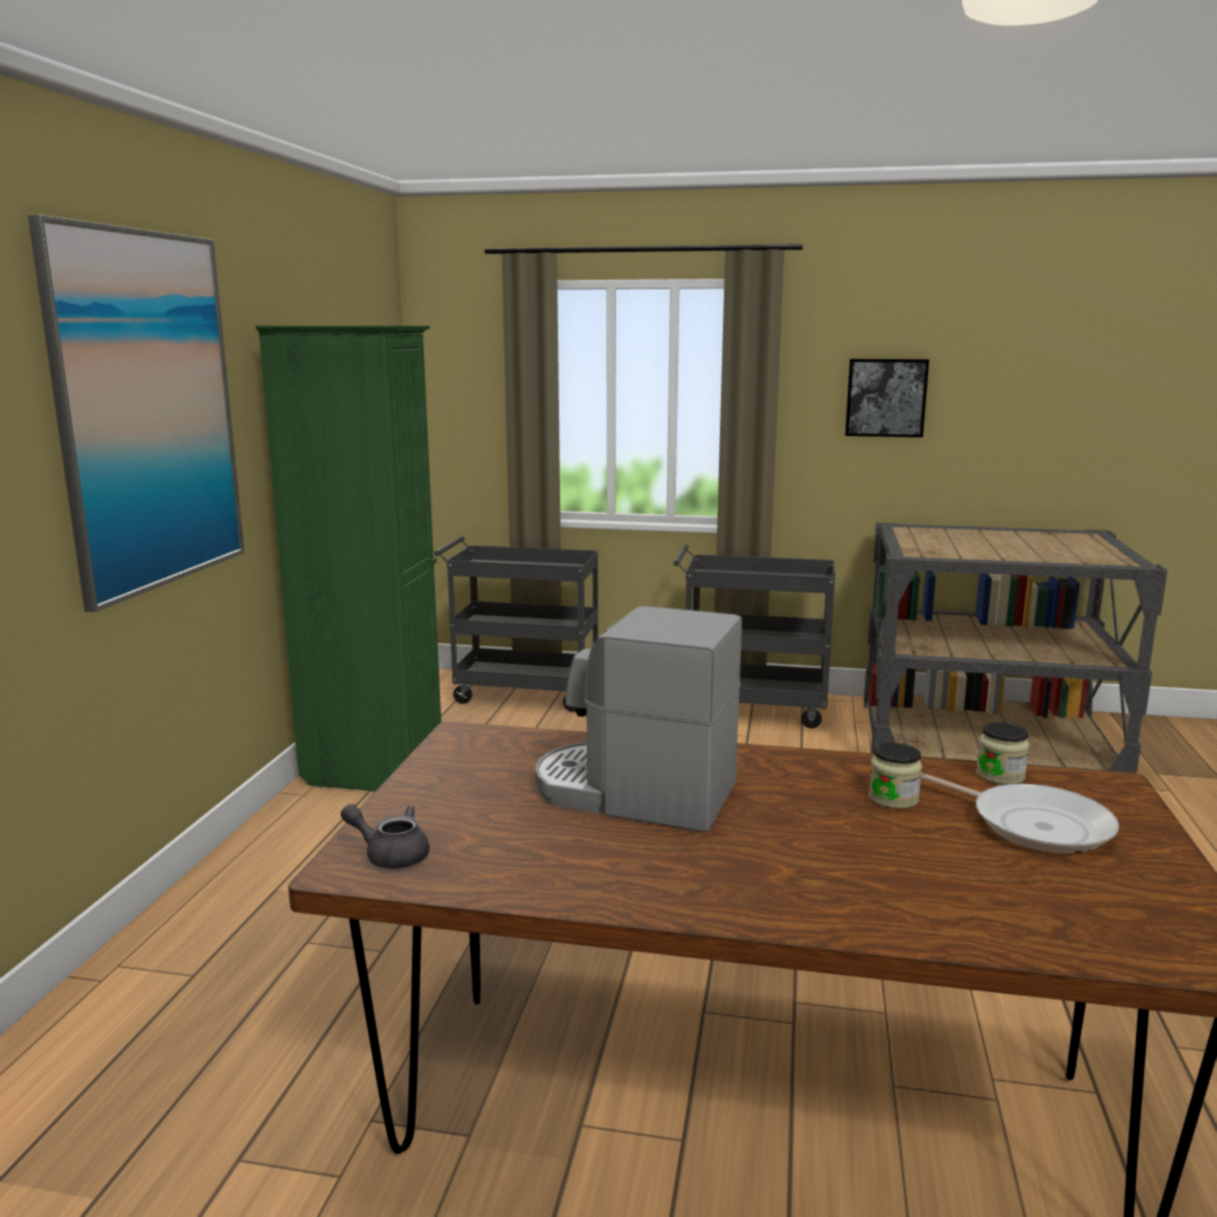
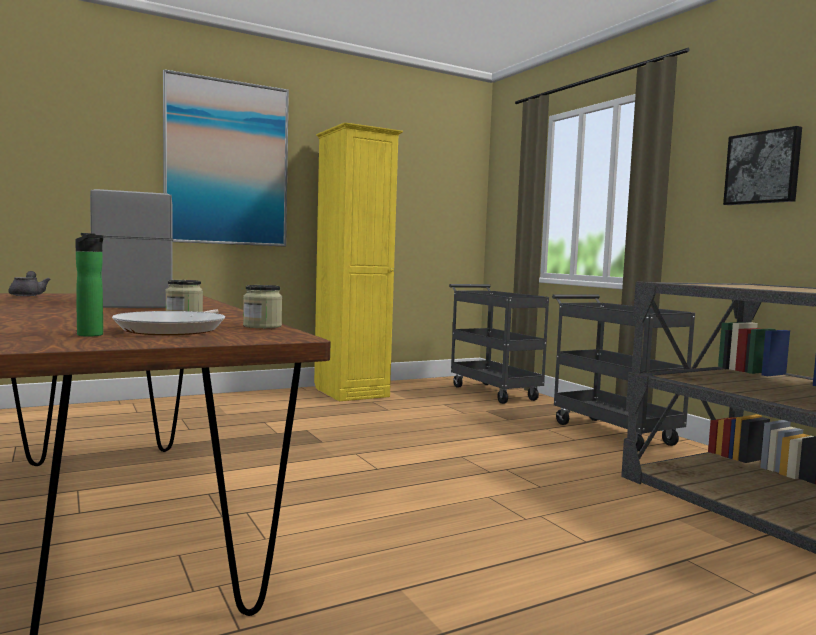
camera: 50 degrees right, 10 degrees down
(375, 770) = (352, 392): green cabinet -> yellow cabinet
(1099, 877) = (91, 335): none -> bottle

